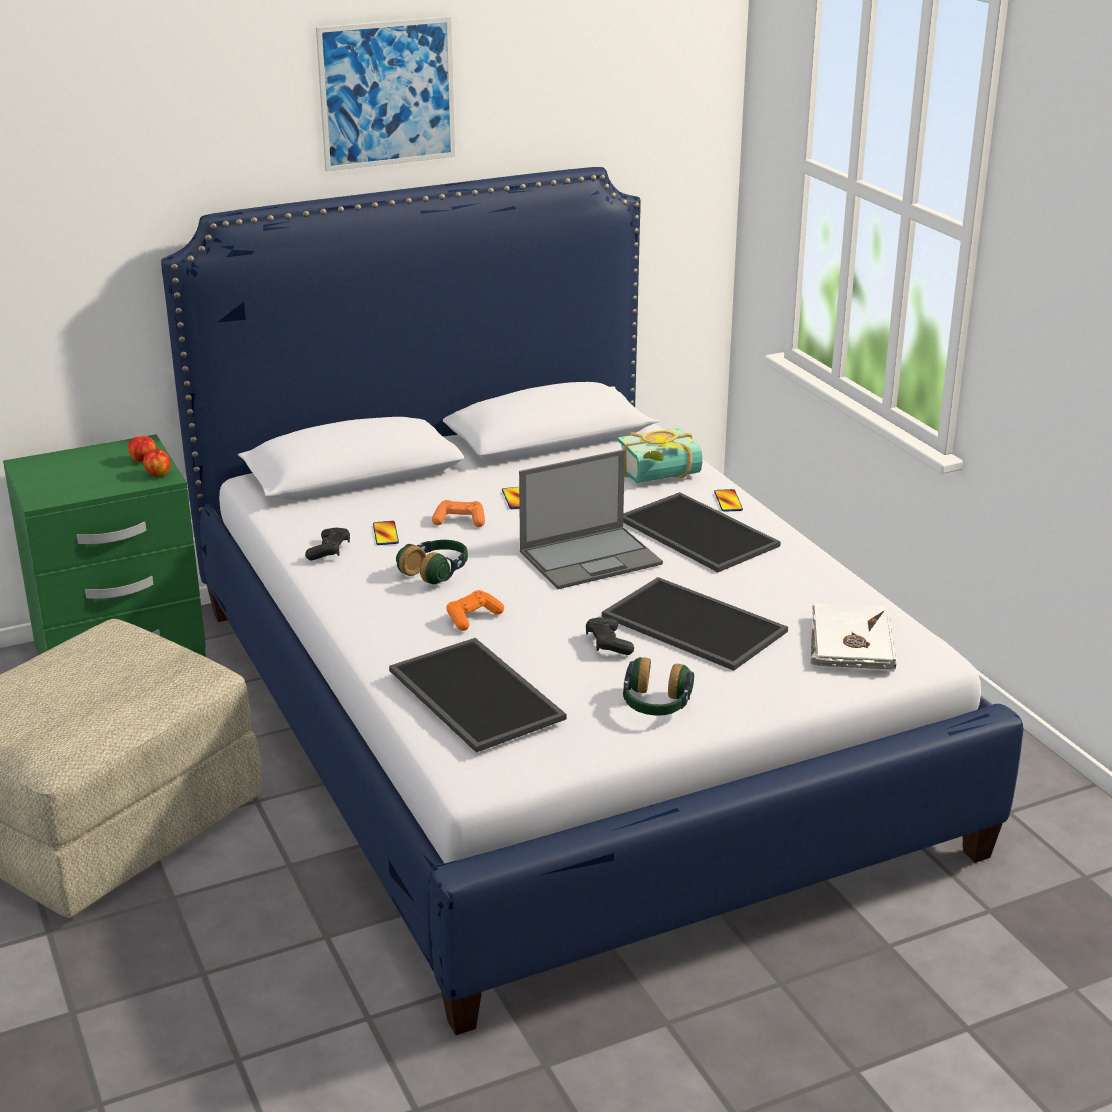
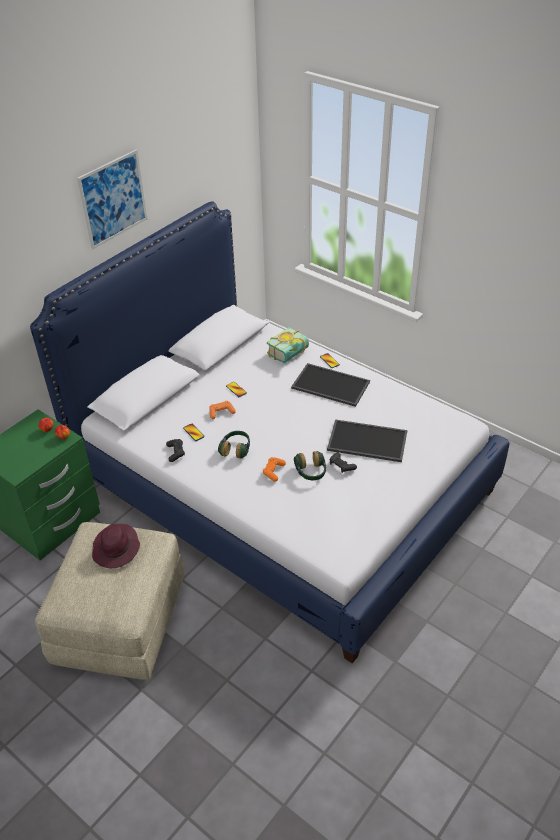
camera: 25 degrees left, 15 degrees up
(125, 661) = (116, 549): none -> purple hat
(479, 694) = (312, 516): tray -> none
(591, 557) = (297, 416): laptop -> none
(655, 705) = (385, 494): headphones -> headphones (311, 472)
(850, 643) = (435, 429): white book -> none

